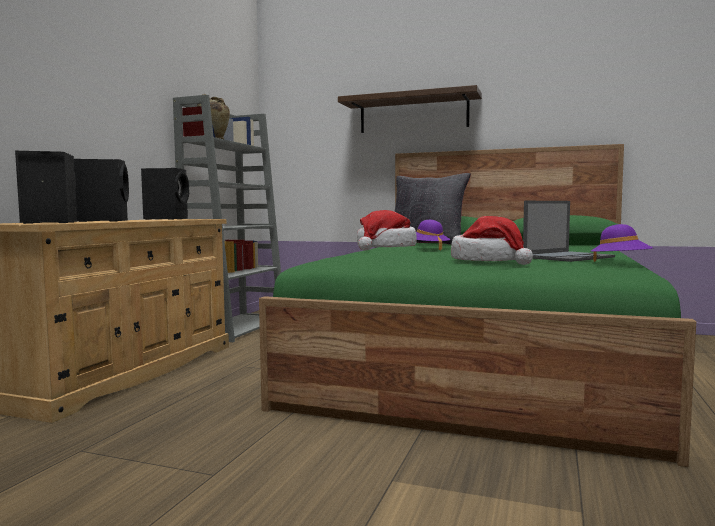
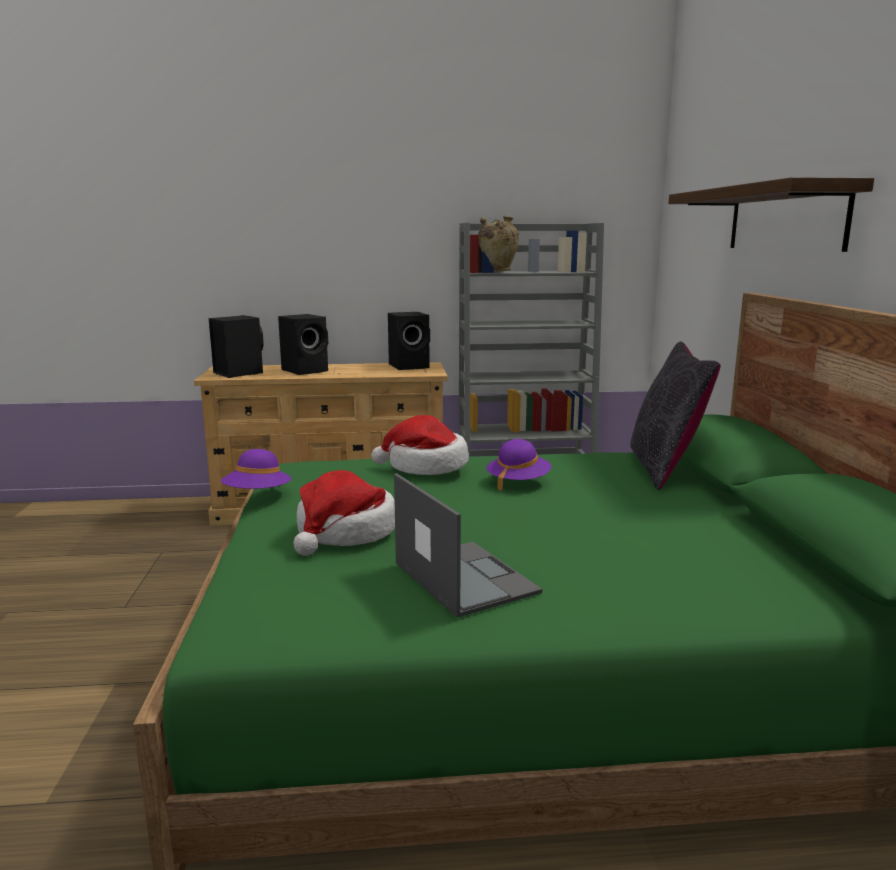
camera: 65 degrees right, 10 degrees up
(568, 257) = (463, 577): laptop -> laptop turned 150 degrees counterclockwise
(620, 264) = (378, 620): purple hat -> purple hat (257, 495)

